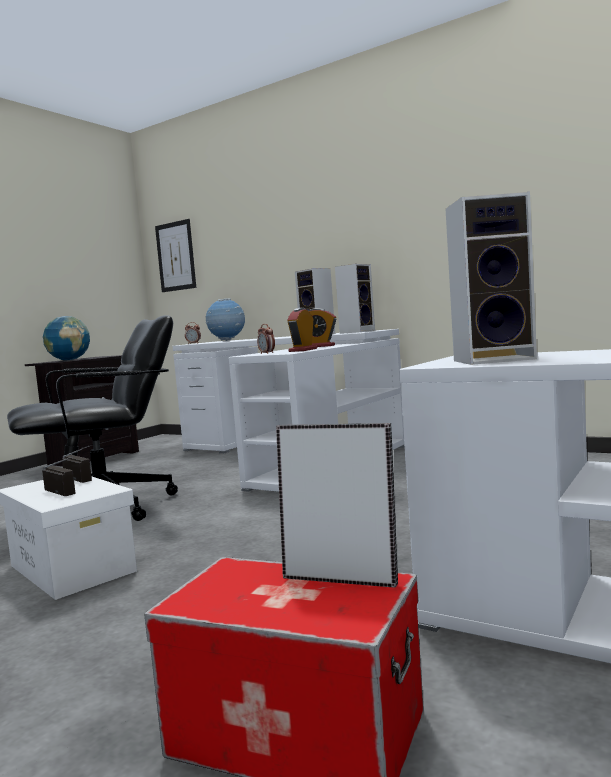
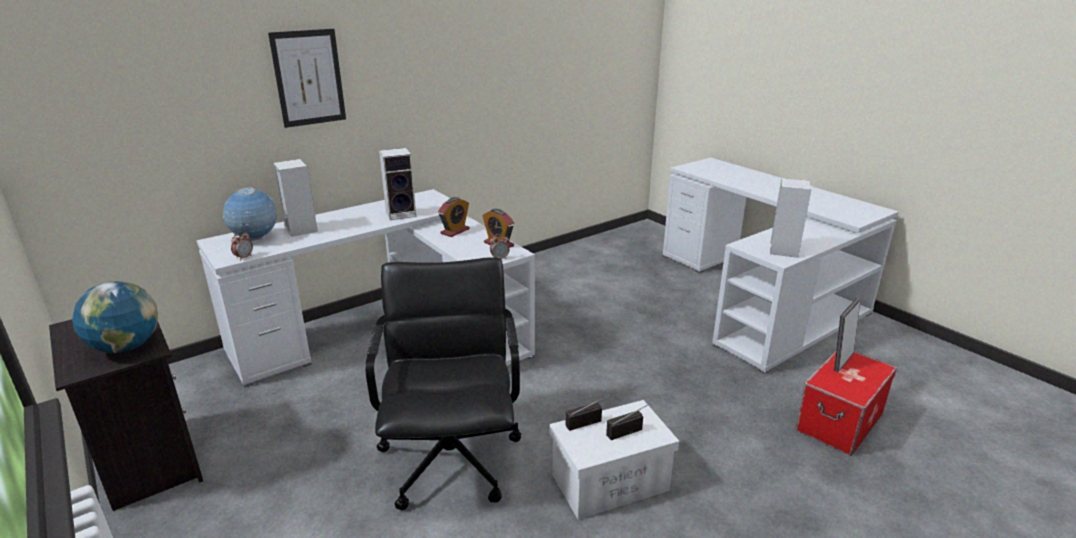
camera: 70 degrees left, 20 degrees up
(175, 256) = (79, 127): picture -> picture (308, 78)
(357, 332) = (430, 203): speaker -> speaker (300, 229)

